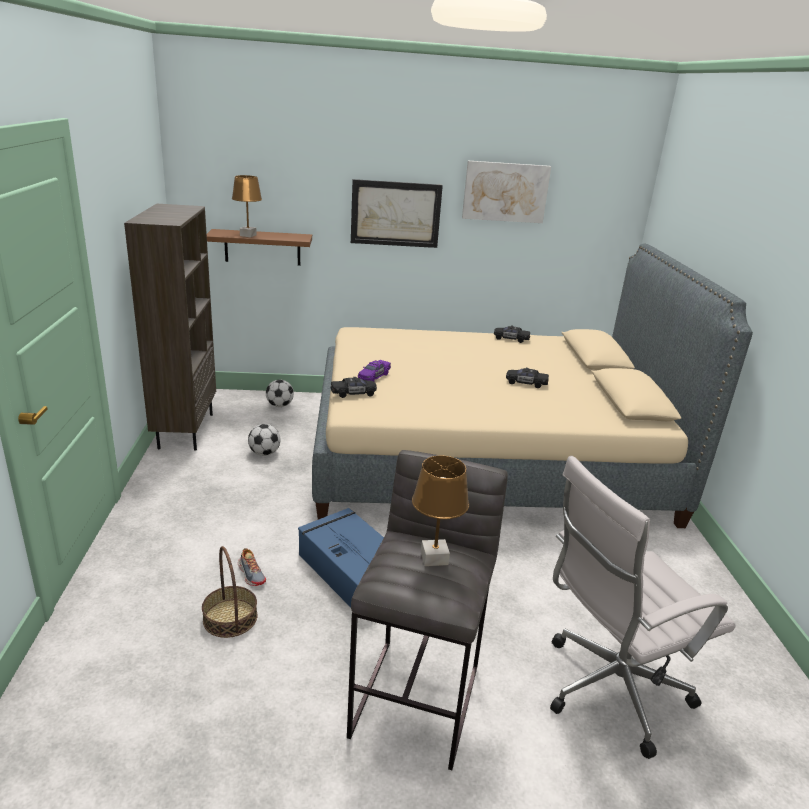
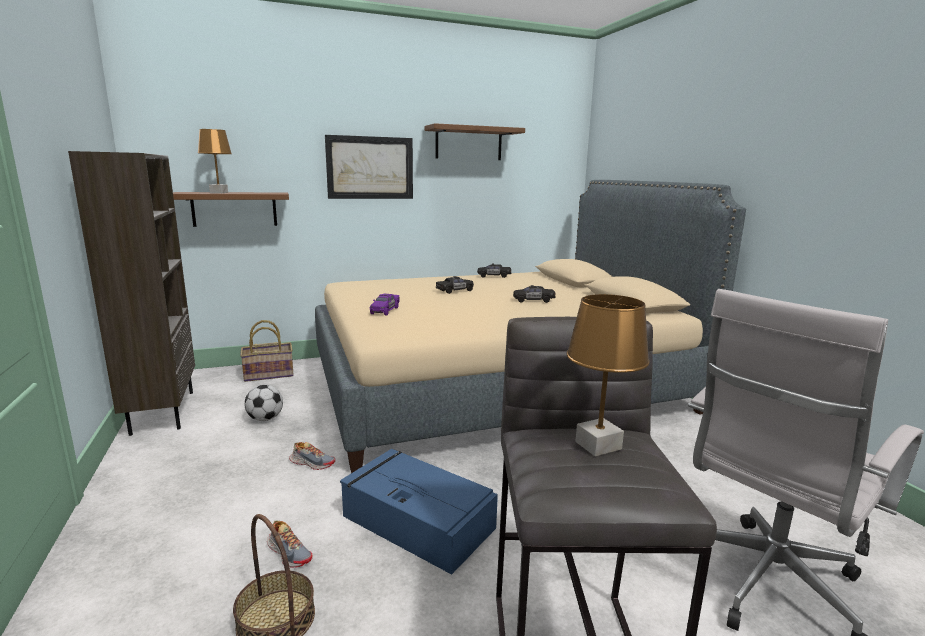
camera: 15 degrees left, 10 degrees down
(280, 405) = (269, 374): football -> basket
(290, 503) = (312, 463): none -> shoe
(353, 393) = (371, 324): black toy car -> black toy car (455, 291)
(505, 192) = (468, 143): picture -> brown shelf

